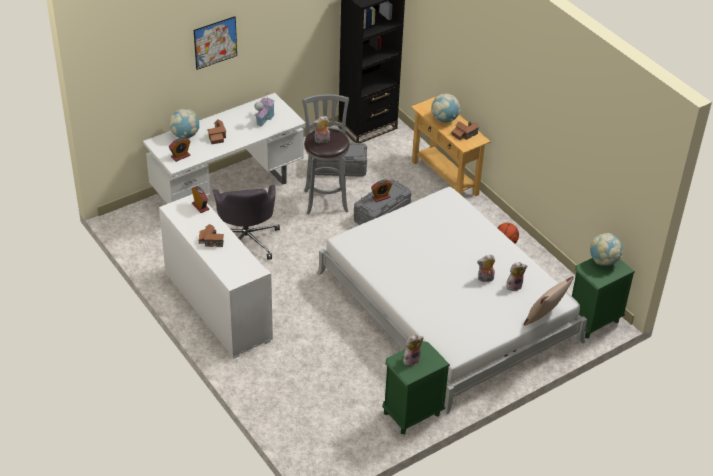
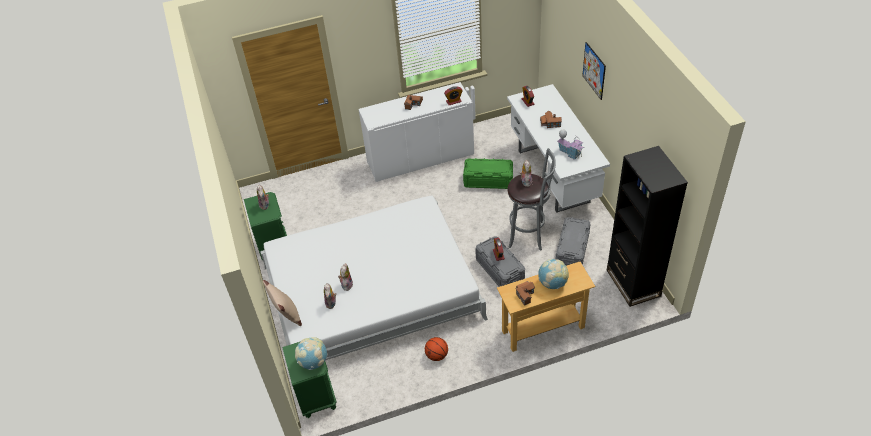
camera: 110 degrees right, 5 degrees up
(185, 135) = (555, 106): globe -> none
(246, 240) = (488, 180): grey office chair -> green storage box

